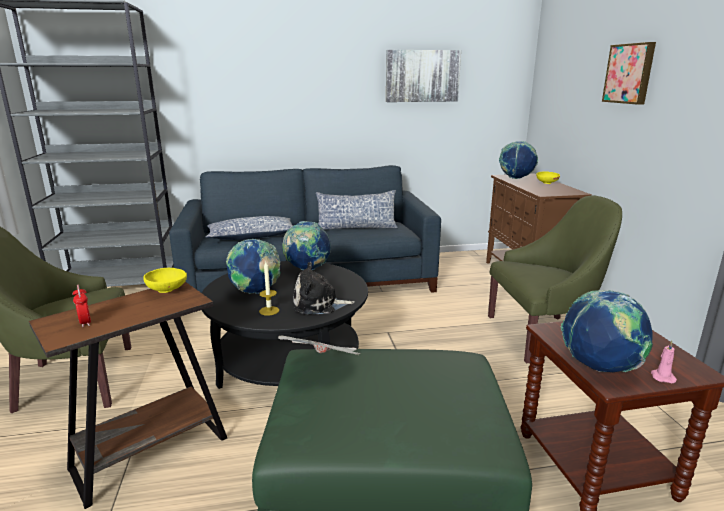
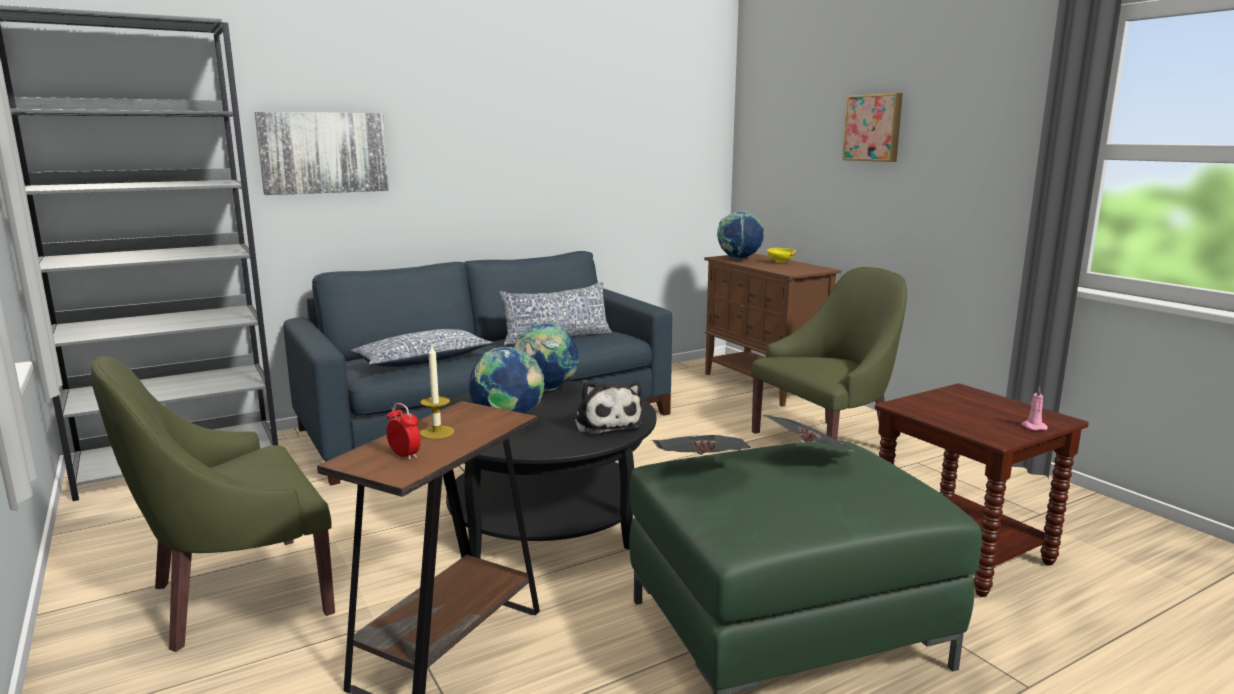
camera: 20 degrees left, 5 degrees down
(168, 291) = (462, 413): yellow bowl -> none
(269, 311) = (550, 438): candle -> candle (437, 432)
(319, 304) = (606, 423): plush toy -> plush toy turned 90 degrees counterclockwise
(421, 370) = (809, 458): none -> newspaper
(422, 76) = (607, 131): picture -> picture (324, 153)
(600, 368) = (976, 428): globe -> none

